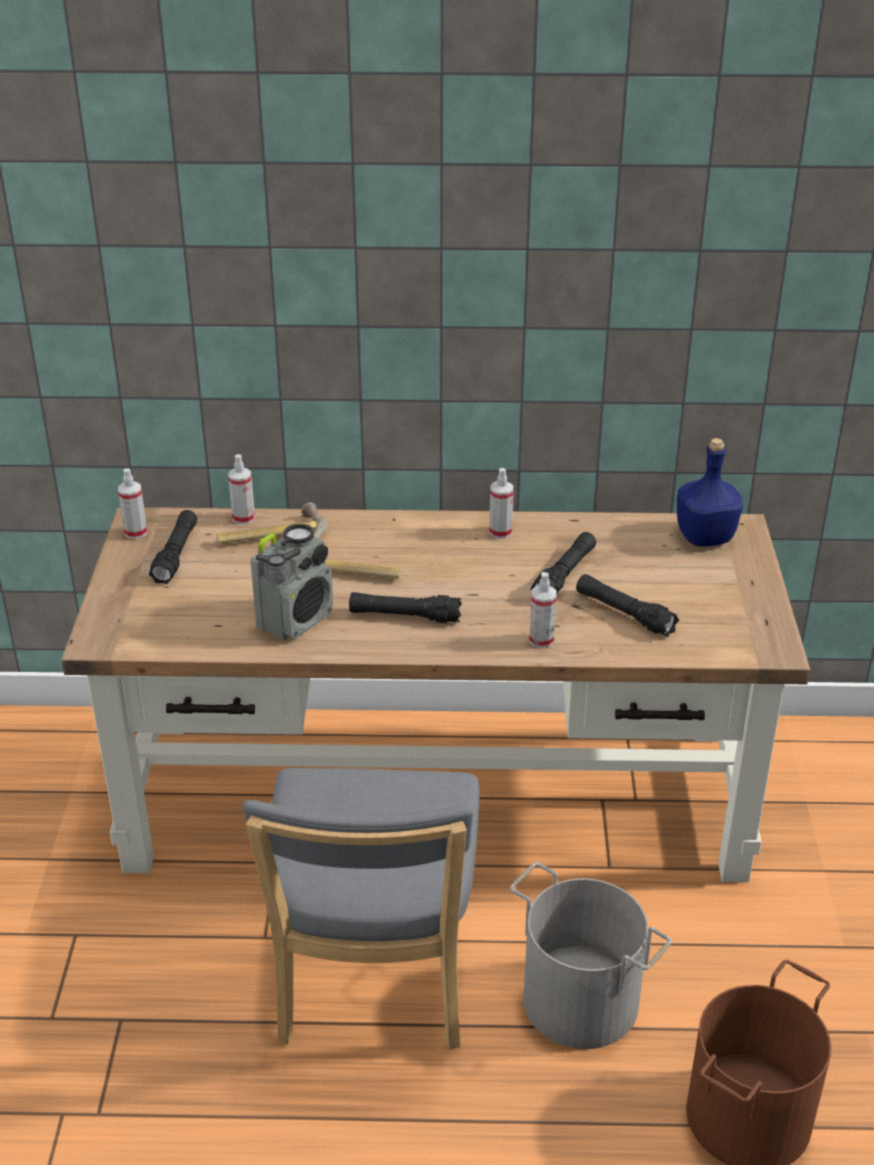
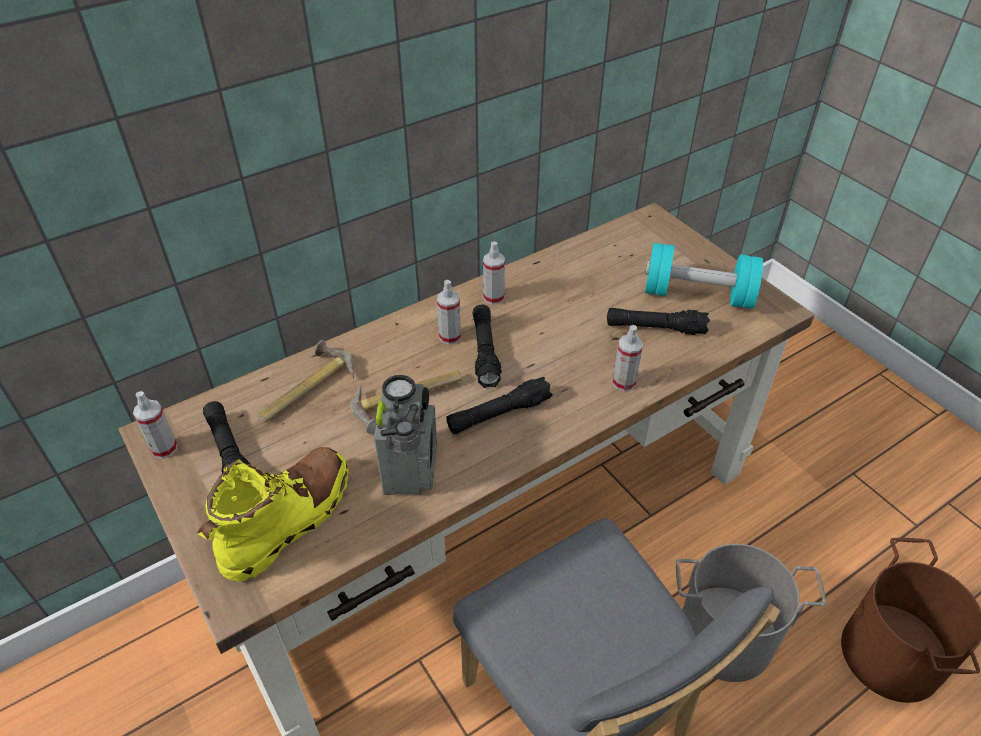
camera: 35 degrees left, 10 degrees up
(174, 613) = (288, 520): none -> yellow boot
(243, 518) = (260, 383): spray bottle -> spray bottle (450, 337)
(564, 575) = (579, 314): black flashlight -> black flashlight (485, 352)
(703, 605) = (697, 295): none -> turquoise dumbbell
(706, 537) = (639, 237): blue bottle -> none

